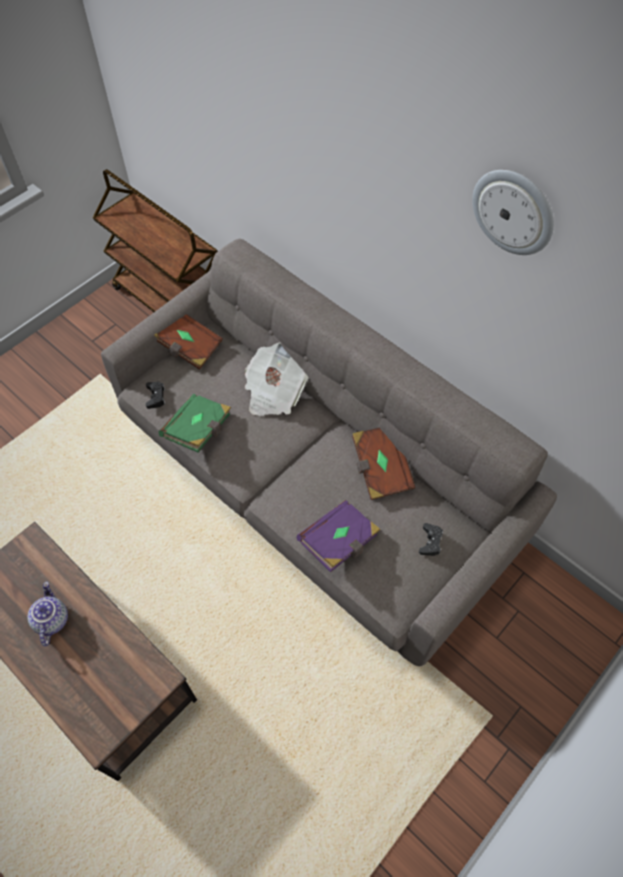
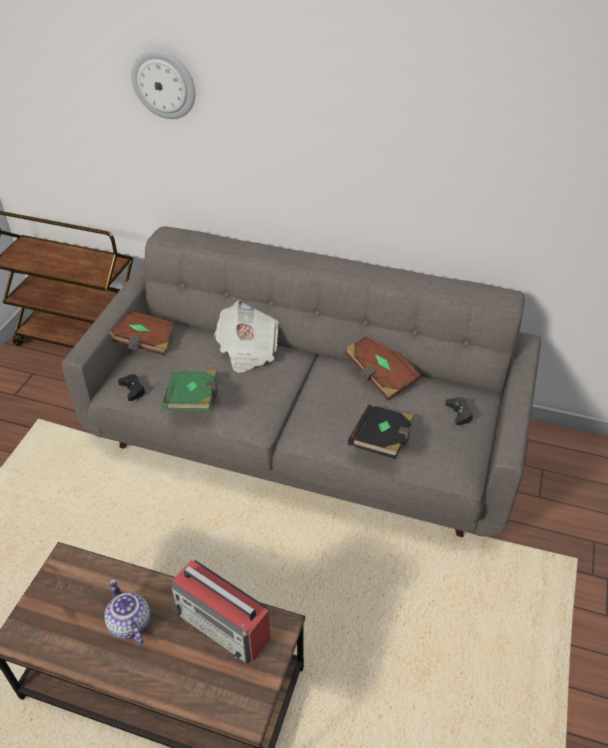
camera: 25 degrees left, 15 degrees down
(119, 656) = (224, 626): none -> radio
(339, 542) = (382, 441): purple book -> black book
(513, 211) = (452, 66): wall clock -> wall clock (164, 84)

